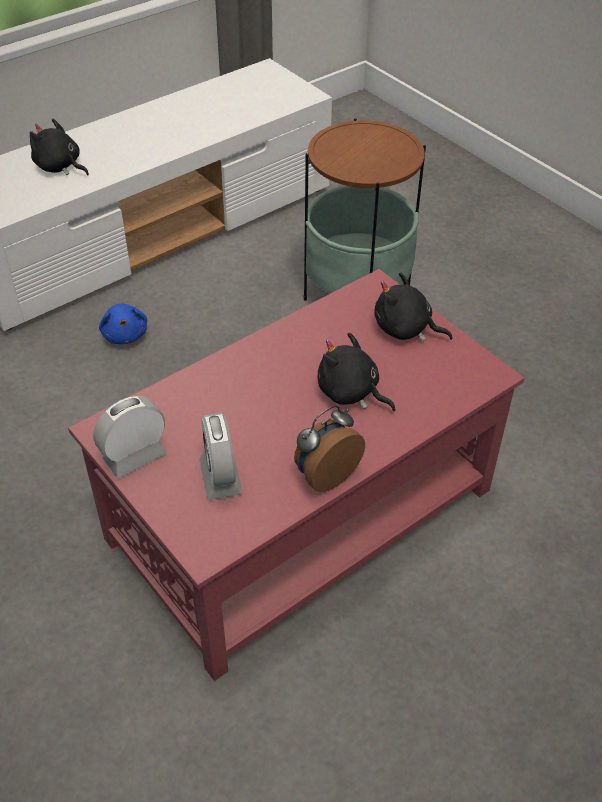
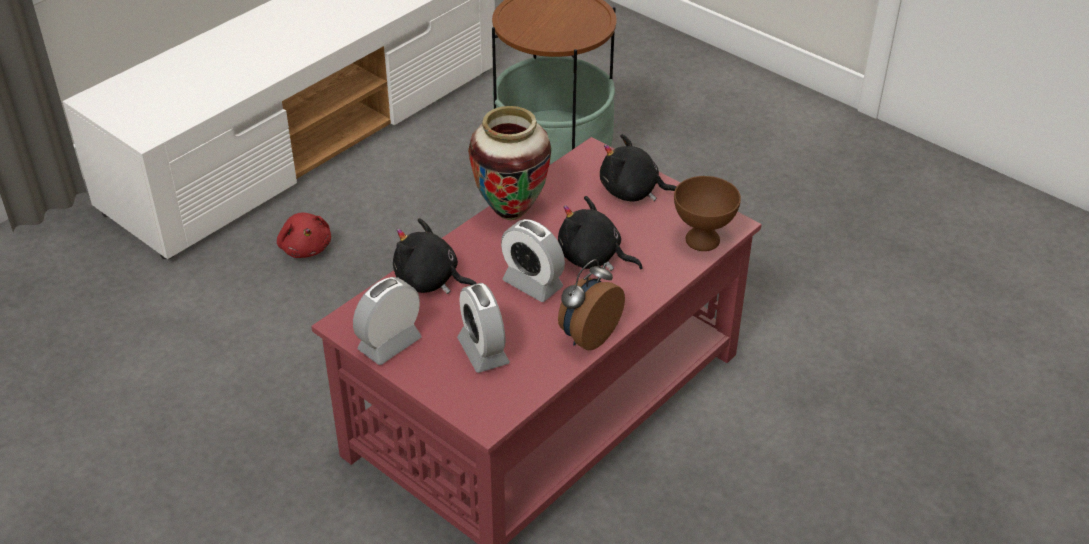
camera: 10 degrees left, 5 degrees down
(60, 167) = (212, 70): black plush toy -> black plush toy (430, 281)
(125, 334) = (305, 247): blue plush toy -> red plush toy
(284, 335) = (510, 212): none -> vase
(286, 412) = (532, 284): none -> alarm clock
(461, 387) = (701, 239): none -> brown bowl

